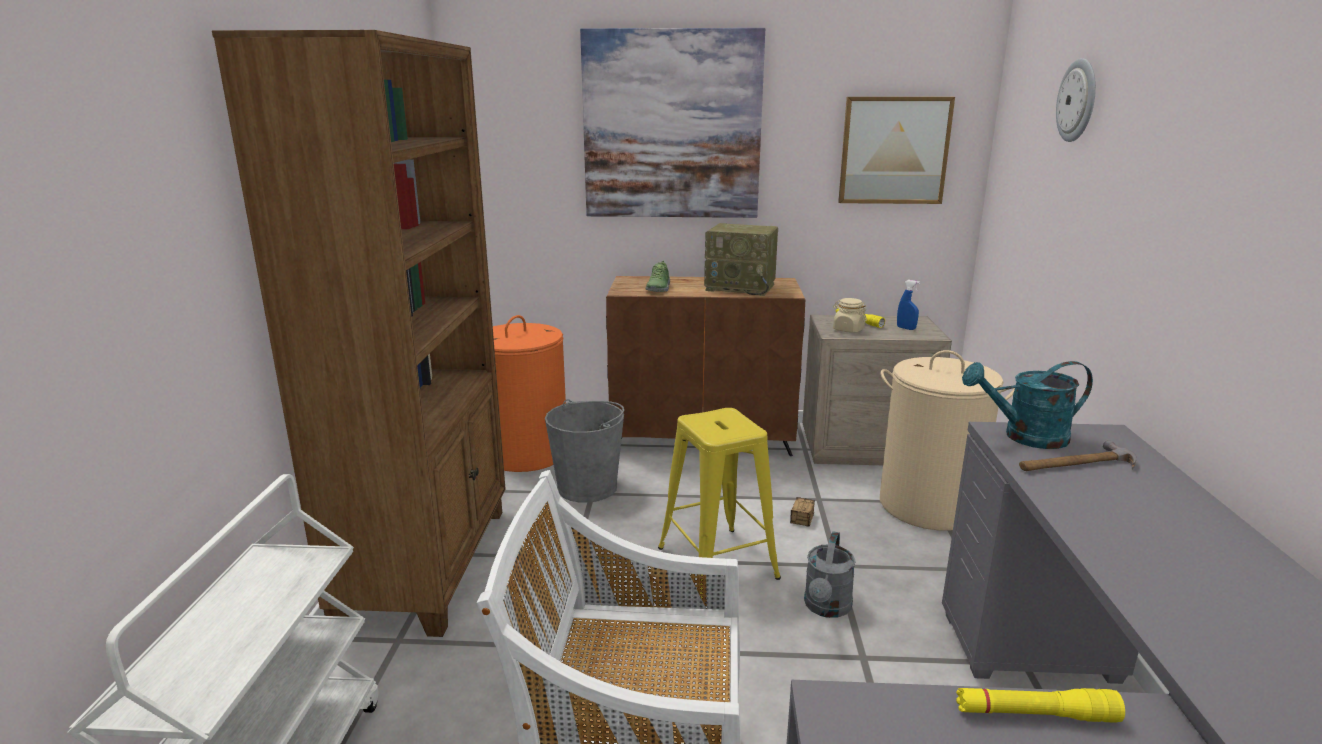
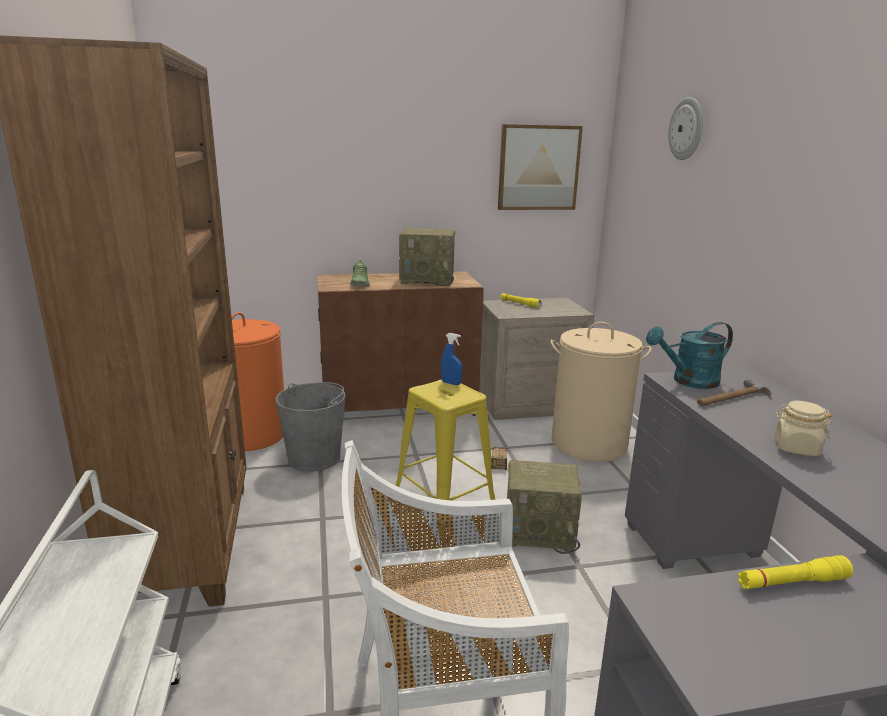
camera: 15 degrees left, 0 degrees up
(672, 126) = (361, 146): picture -> none
(826, 608) = (540, 532): grey watering can -> radio
(848, 330) = (515, 310): beige jar -> beige jar (795, 448)
(906, 328) = (557, 307): blue spray bottle -> blue spray bottle (451, 383)

